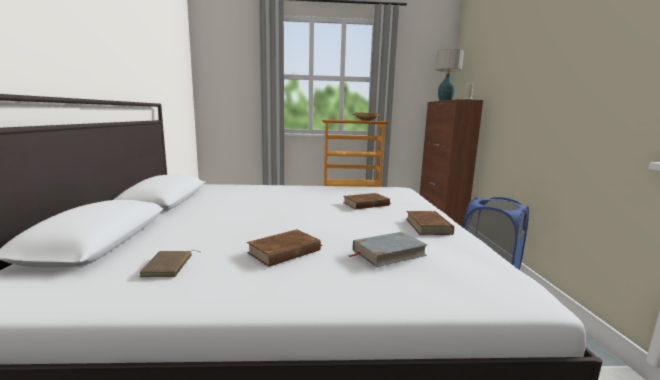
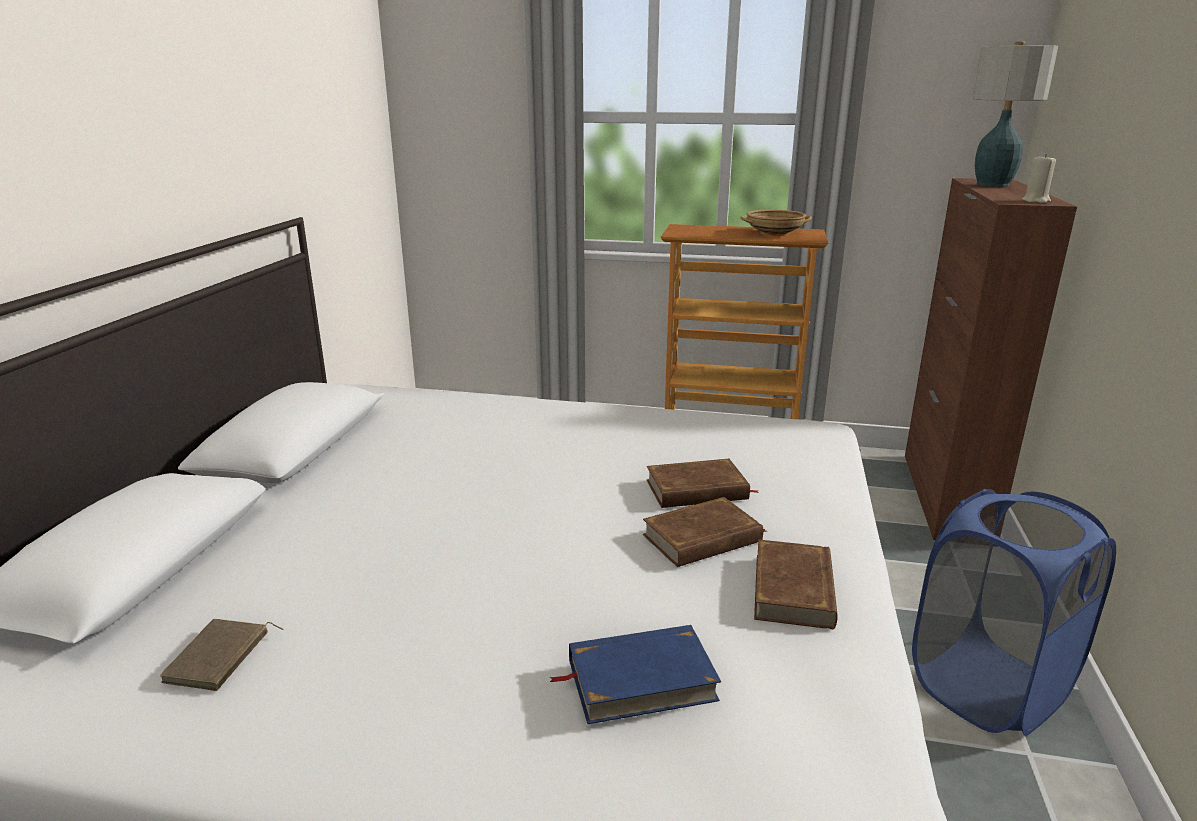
camera: 15 degrees right, 10 degrees up
(285, 251) = (438, 643): brown book -> brown book (703, 538)
(388, 253) = (640, 680): grey book -> blue book

